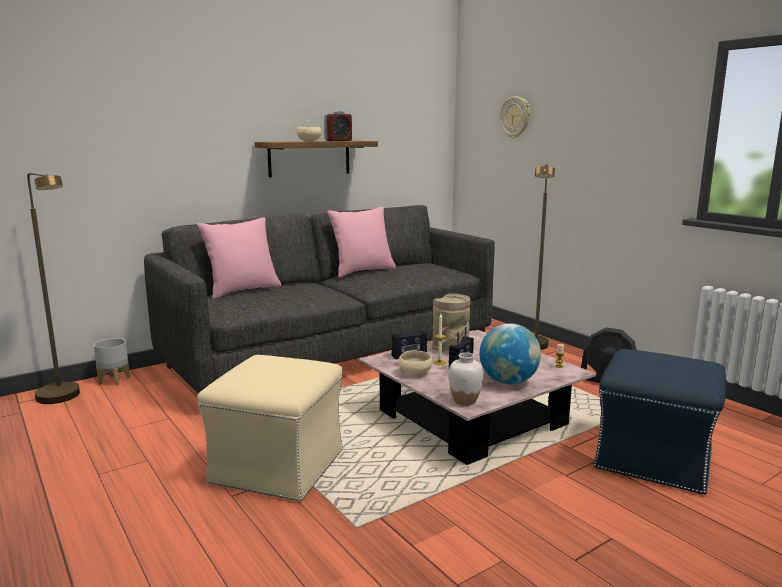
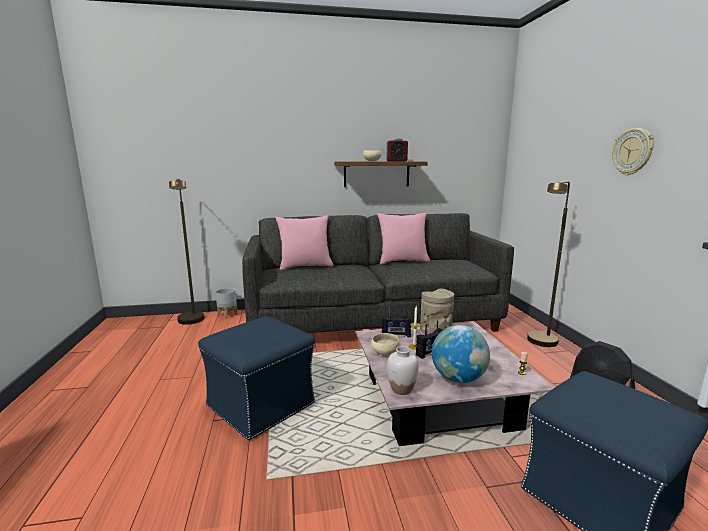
camera: 25 degrees right, 0 degrees up
(278, 466) = (262, 404): beige ottoman -> blue ottoman
(515, 117) = (552, 141): wall clock -> wall clock (633, 152)

